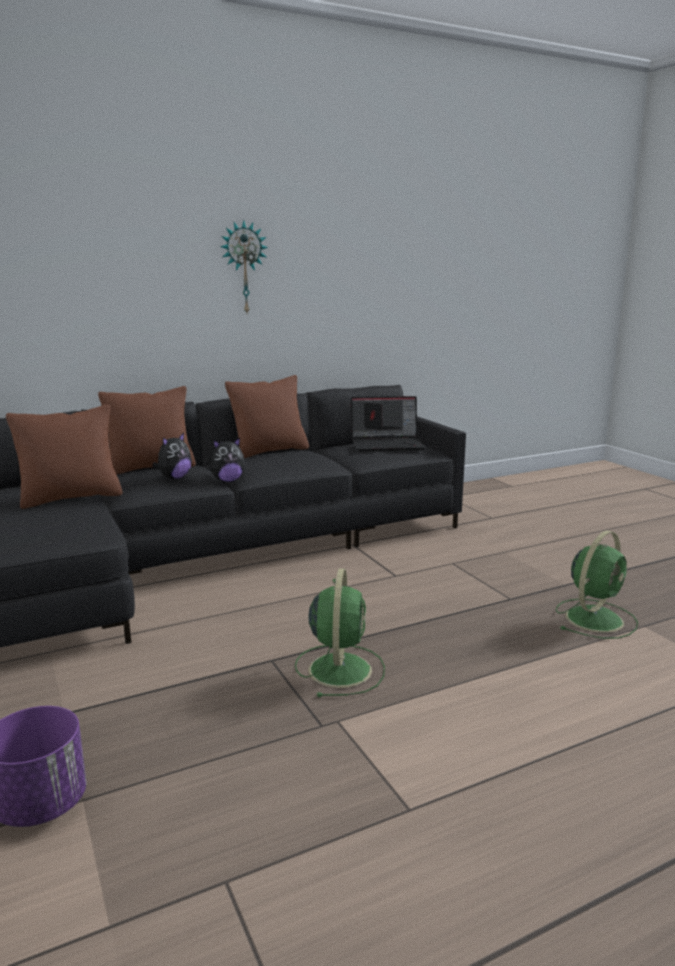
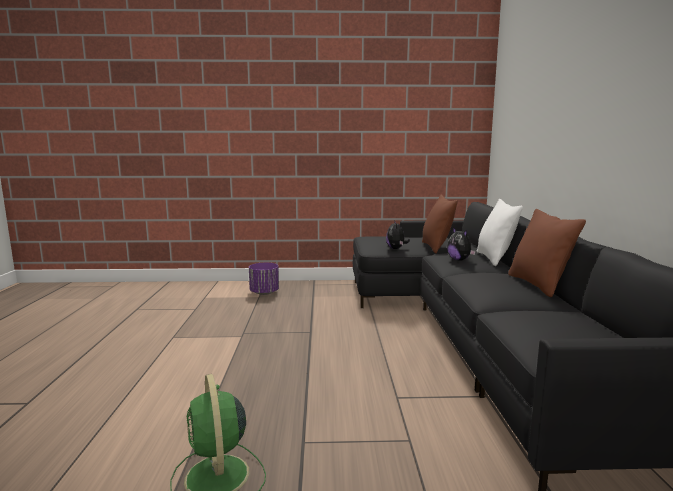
camera: 115 degrees right, 5 degrees down
(151, 467) = (494, 258): brown pillow -> white pillow
(228, 481) = (459, 273): plush toy -> plush toy (396, 249)
(243, 268) = (615, 102): wall clock -> none
(340, 668) = (282, 345): green fan -> none
(387, 444) = (573, 331): laptop -> none

